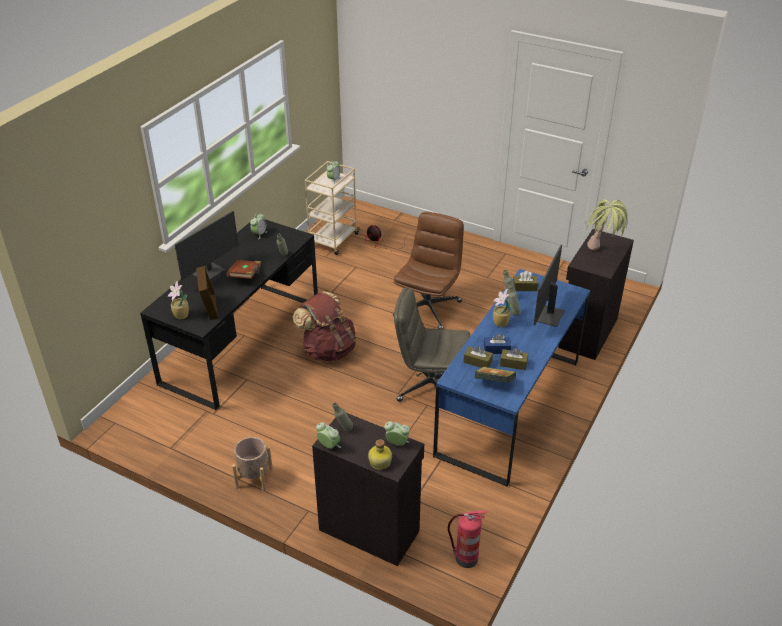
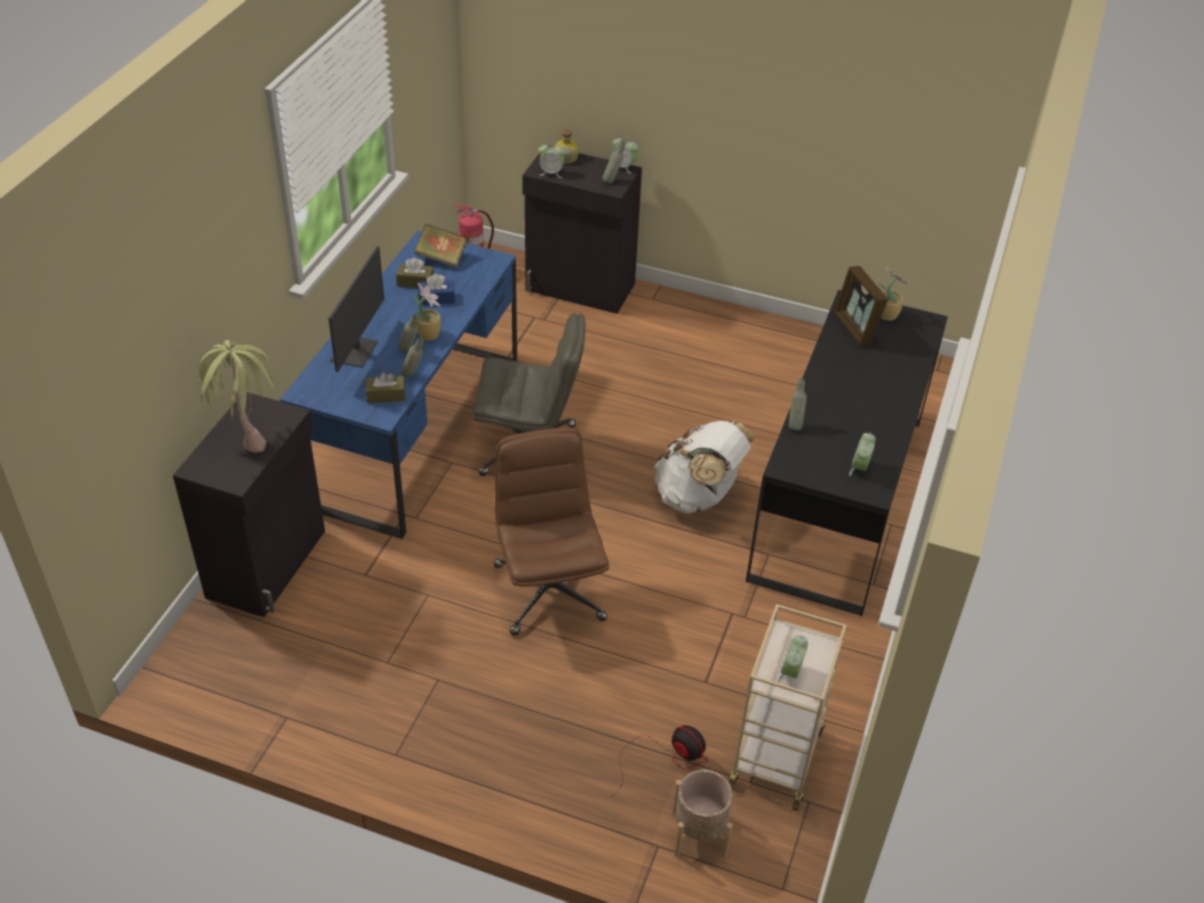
camera: 170 degrees right, 5 degrees up
(209, 272) = (895, 385): monitor -> none
(246, 275) = (835, 384): brown book -> none
(254, 478) = (727, 324): beige planter -> beige planter (699, 833)
(328, 349) = (698, 496): brown backpack -> white backpack
(428, 308) = (548, 591): brown office chair -> brown office chair turned 150 degrees clockwise
(477, 362) = (463, 281): brown tissue box -> none

